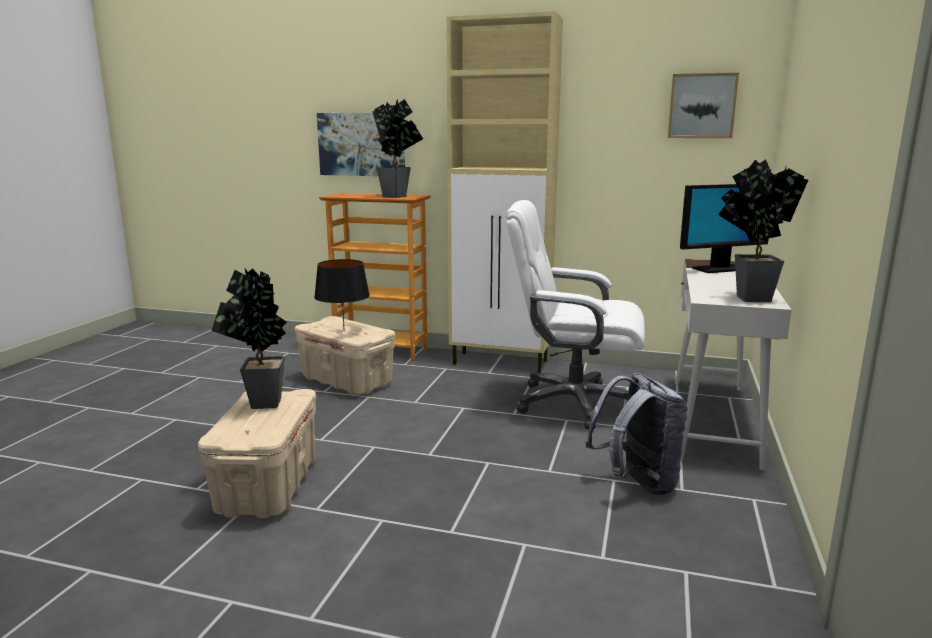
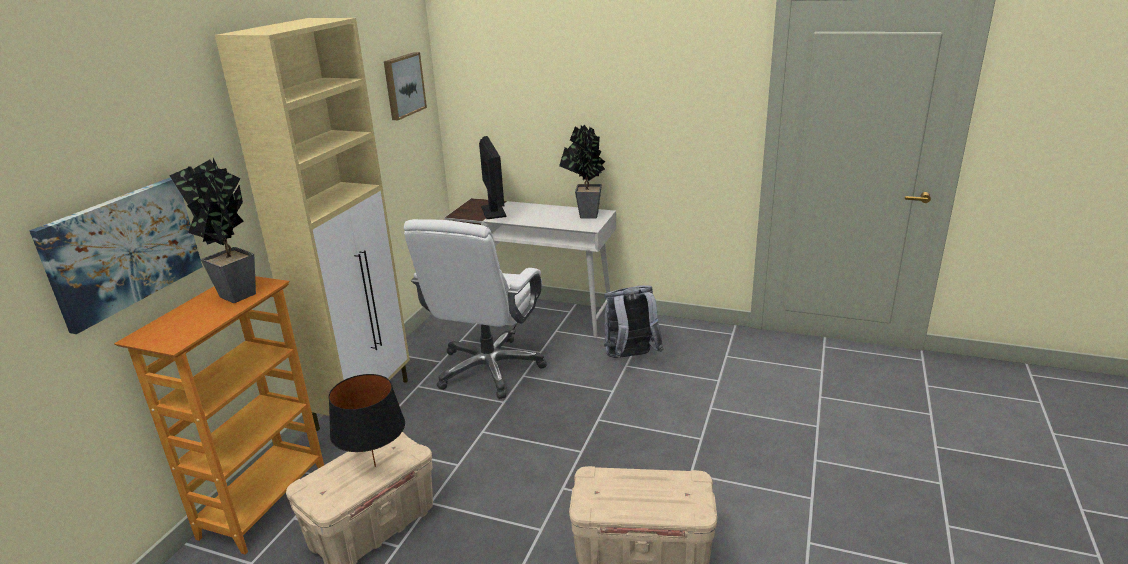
camera: 85 degrees left, 10 degrees up
(262, 405) = (626, 495): potted plant -> none

